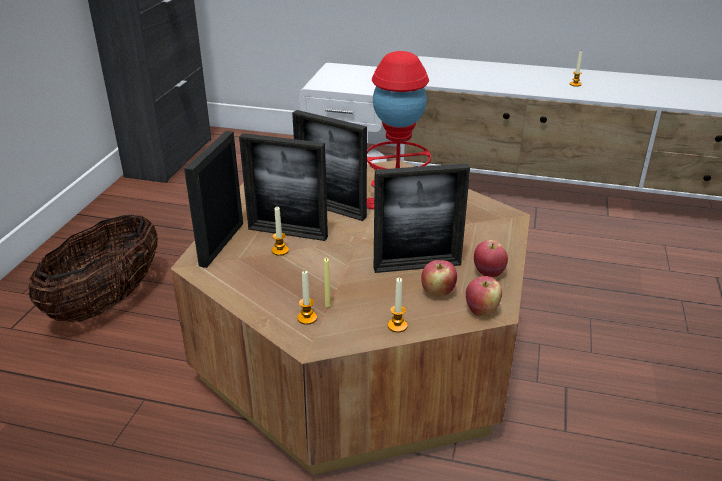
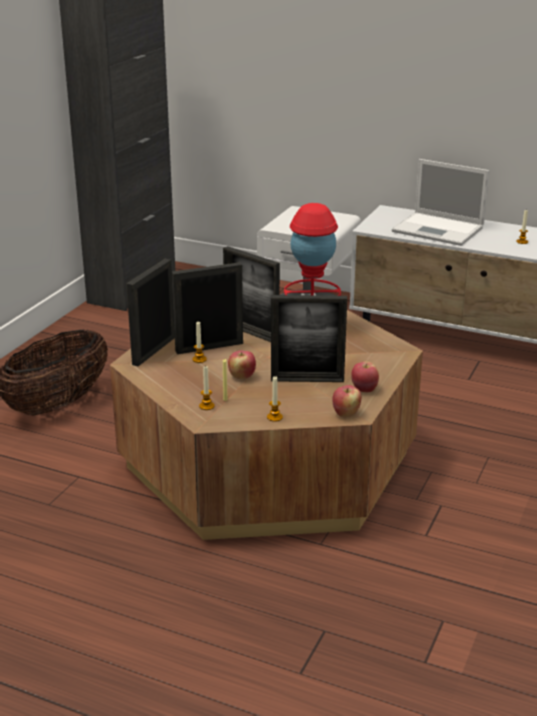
camera: 10 degrees right, 5 degrees down
(287, 233) = (209, 347): picture frame -> picture frame turned 135 degrees clockwise
(437, 292) = (316, 399): apple -> apple (242, 376)
(489, 77) = (439, 230): none -> laptop

